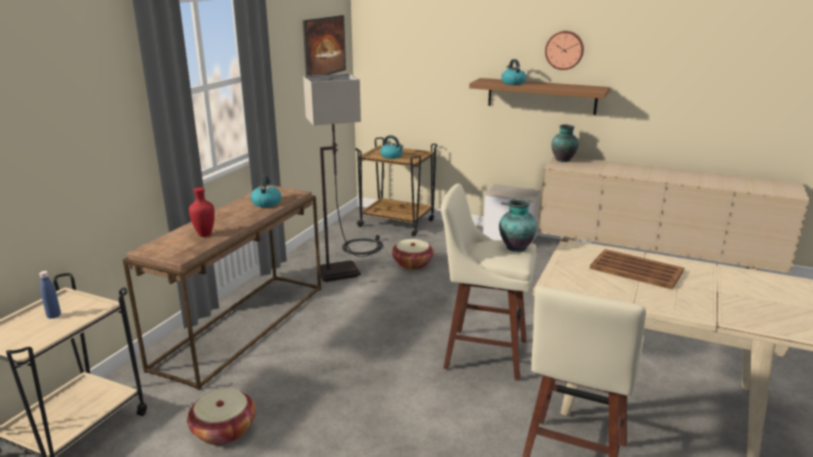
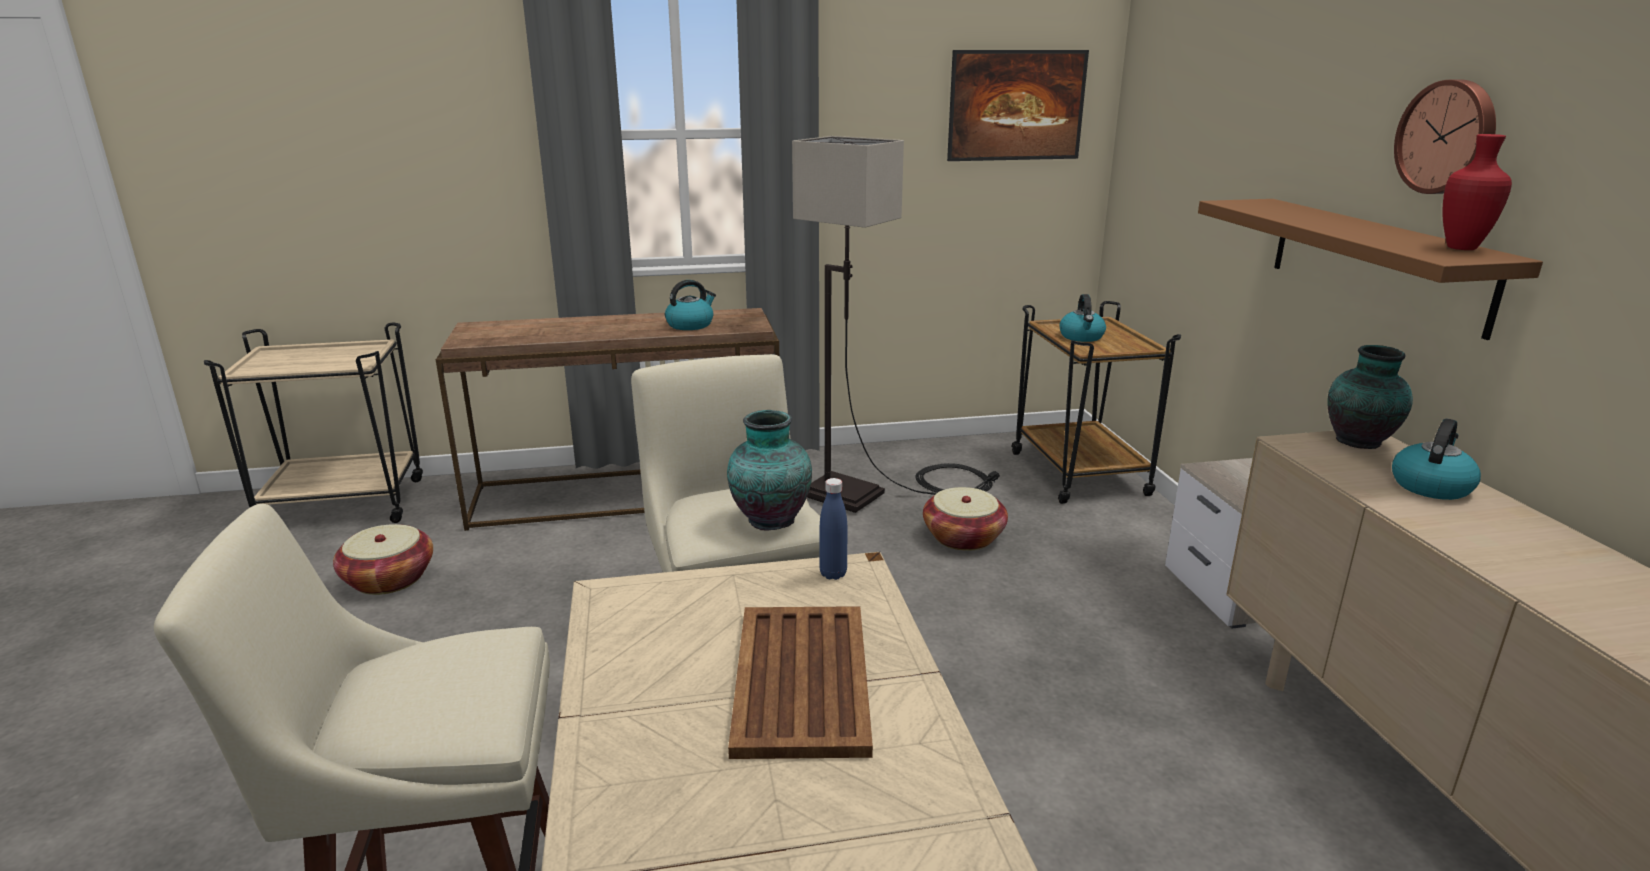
camera: 55 degrees right, 0 degrees up
(54, 316) = (328, 358): blue bottle -> blue bottle (833, 574)
(204, 235) = (542, 331): red vase -> red vase (1459, 248)
(513, 83) = (1294, 214): kettle -> kettle (1430, 486)

